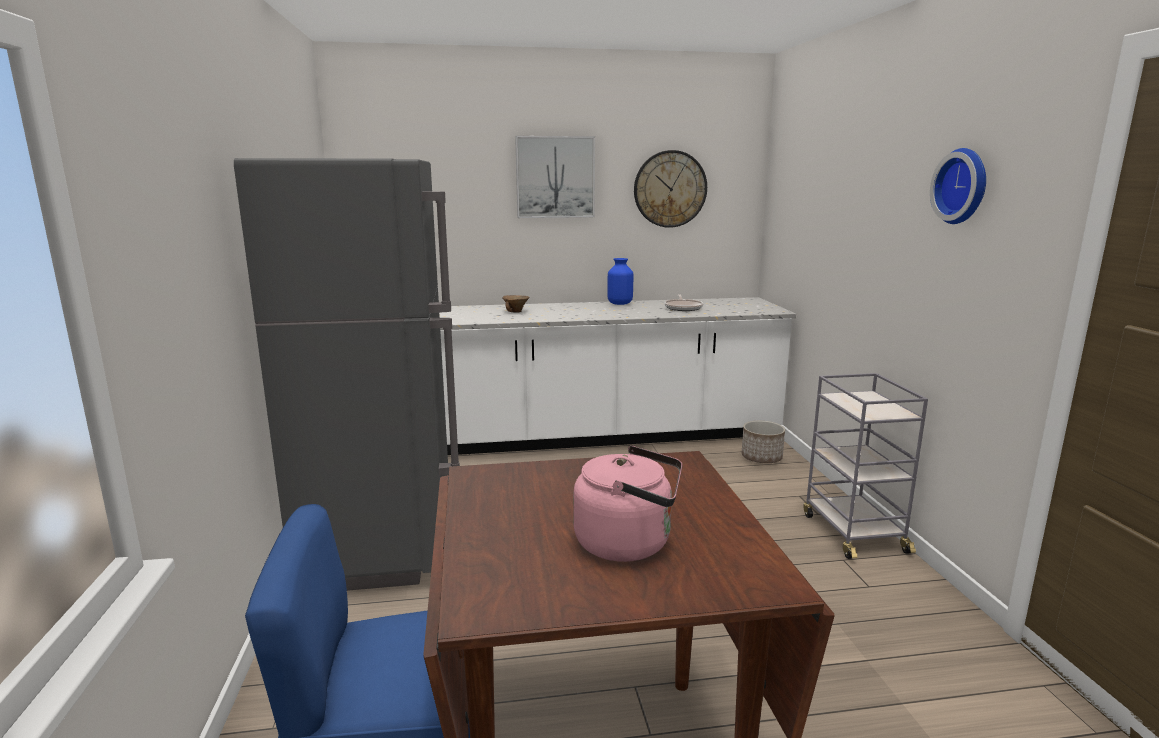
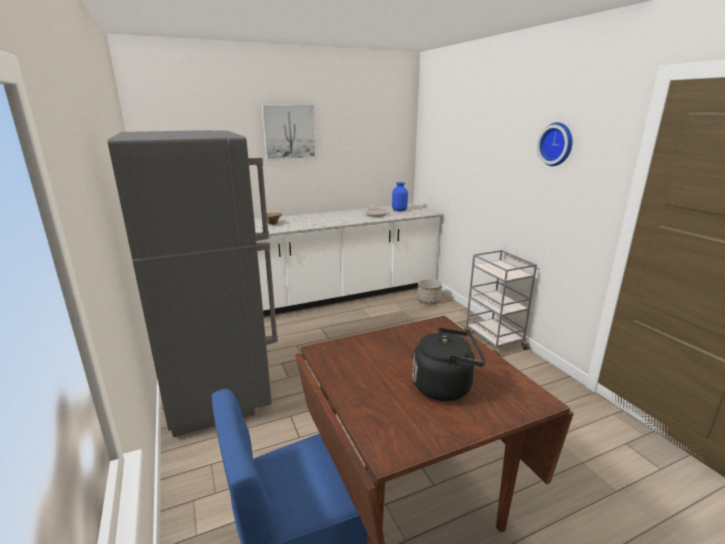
camera: 15 degrees left, 5 degrees up
(619, 303) = (336, 213): blue vase -> blue vase (399, 210)
(629, 543) = (445, 386): pink kettle -> black kettle
(670, 189) = (361, 138): wall clock -> none

